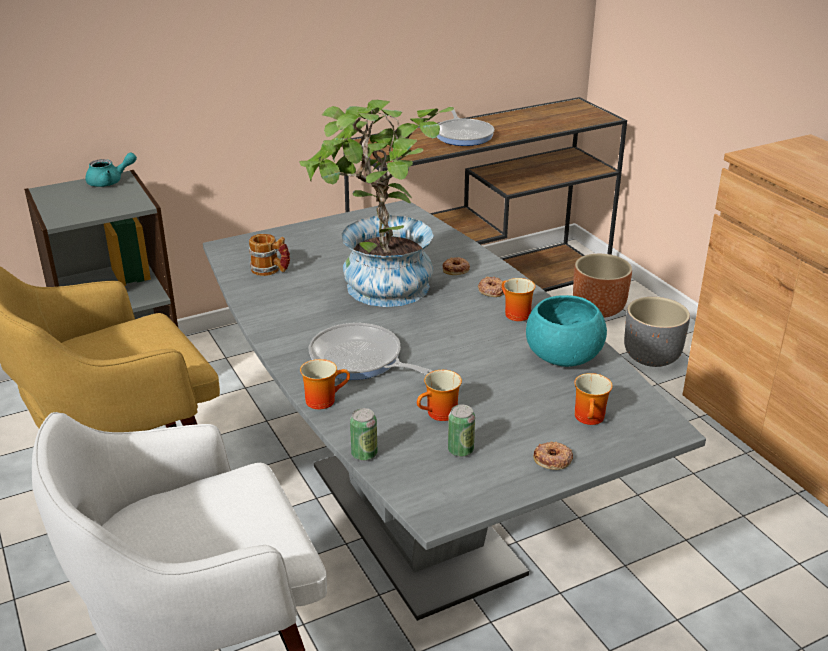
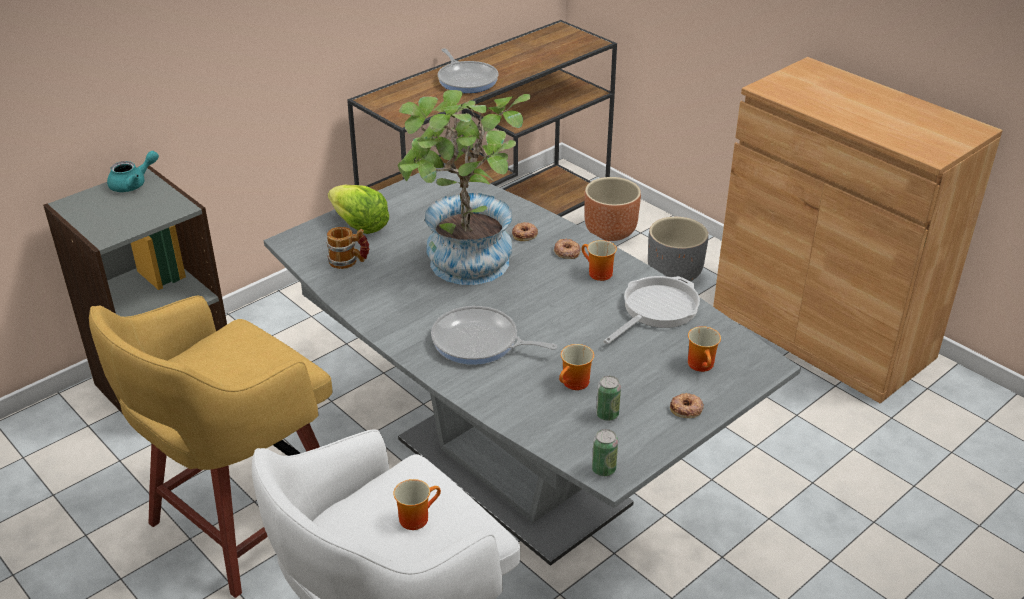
camera: 15 degrees left, 5 degrees up
(297, 242) = (359, 225): none -> lettuce
(323, 399) = (465, 387): mug -> mug (416, 516)
(364, 454) = (527, 433): can -> can (603, 469)
(563, 356) = (656, 309): turquoise bowl -> frying pan

